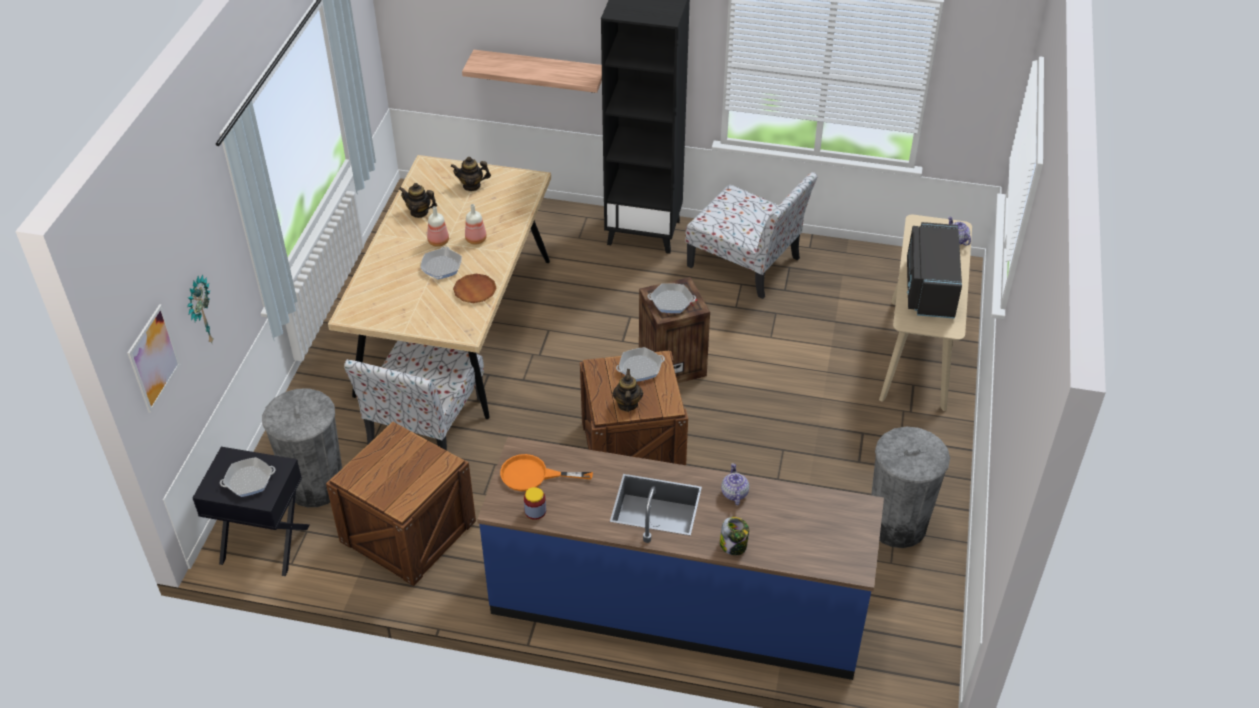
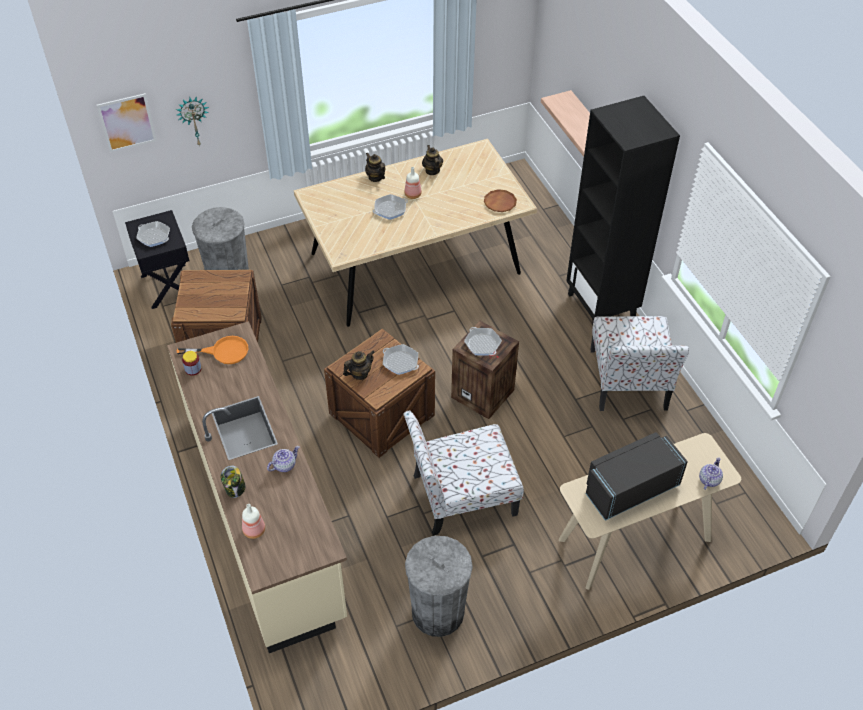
camera: 55 degrees right, 5 degrees up
(424, 423) = (318, 298): chair -> chair (461, 495)
(472, 185) = (483, 179): teapot -> teapot (375, 177)
(475, 291) = (382, 237): brown plate -> brown plate (500, 203)
(476, 239) = (432, 210): bottle -> bottle (254, 531)
(533, 475) = (223, 351): orange frying pan -> orange frying pan turned 120 degrees clockwise
(678, 604) = (265, 513): blue counter -> beige counter

